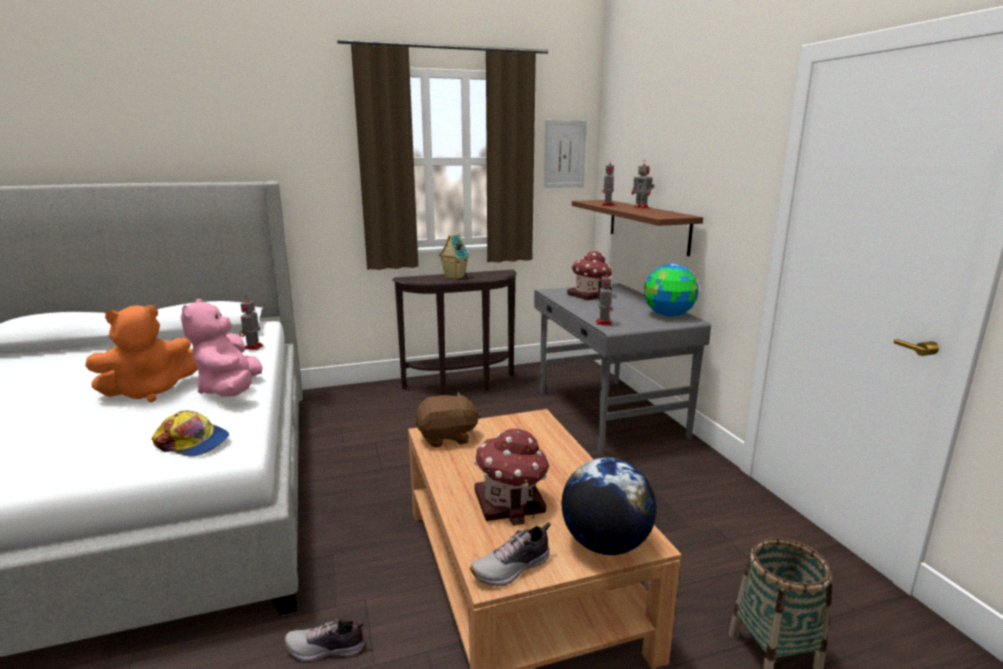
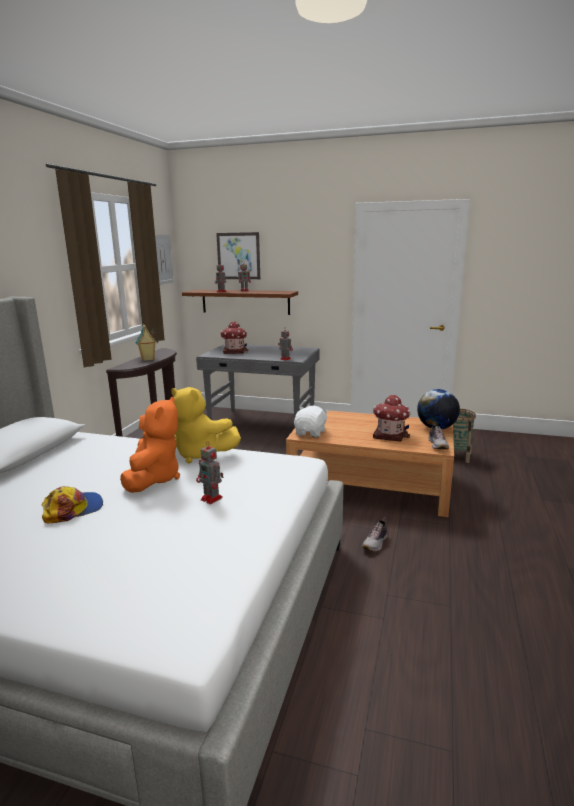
camera: 55 degrees left, 0 degrees up
(193, 442) = (277, 469): cap -> cap (73, 509)
(230, 390) = (199, 454): pink plush toy -> yellow plush toy
(253, 347) = (114, 441): toy robot -> toy robot (212, 499)
(447, 437) = (311, 433): brown plush toy -> white plush toy
(648, 152) = (238, 256): none -> picture
(669, 315) = (296, 349): globe -> none

